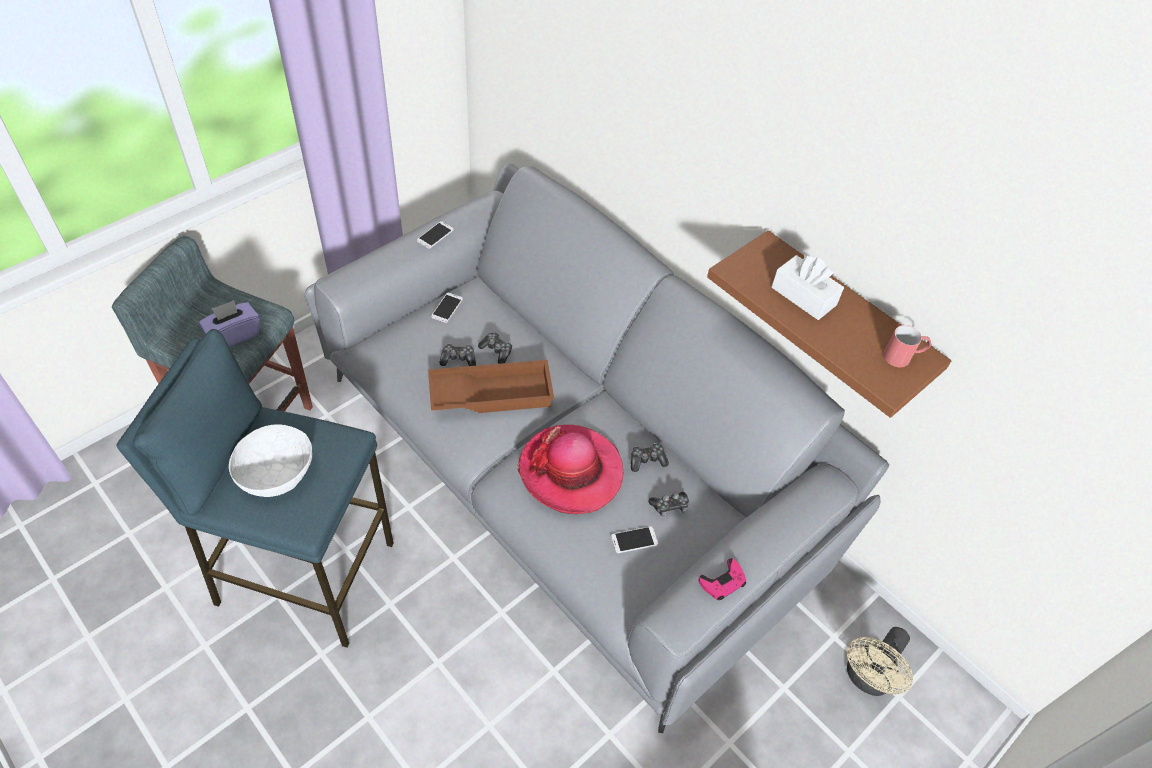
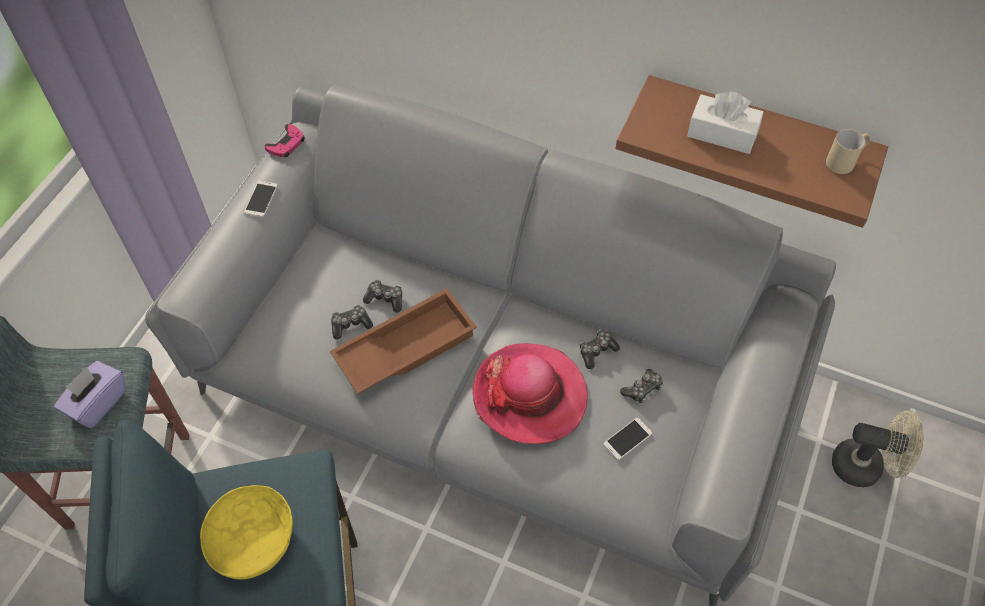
camera: 20 degrees left, 5 degrees up
(276, 473) = (253, 541): white bowl -> yellow bowl
(447, 308) = (306, 273): phone -> none
(723, 582) = (746, 447): pink game controller -> pink game controller (286, 144)
(866, 678) = (865, 467): beige fan -> beige fan turned 90 degrees counterclockwise
(903, 357) = (845, 160): red mug -> beige mug

